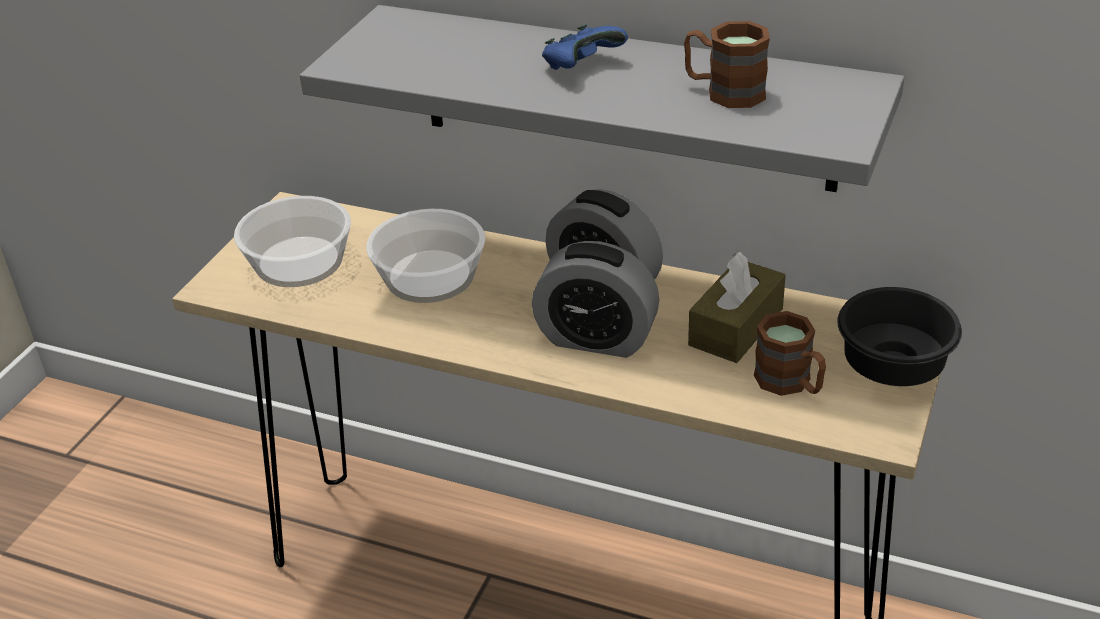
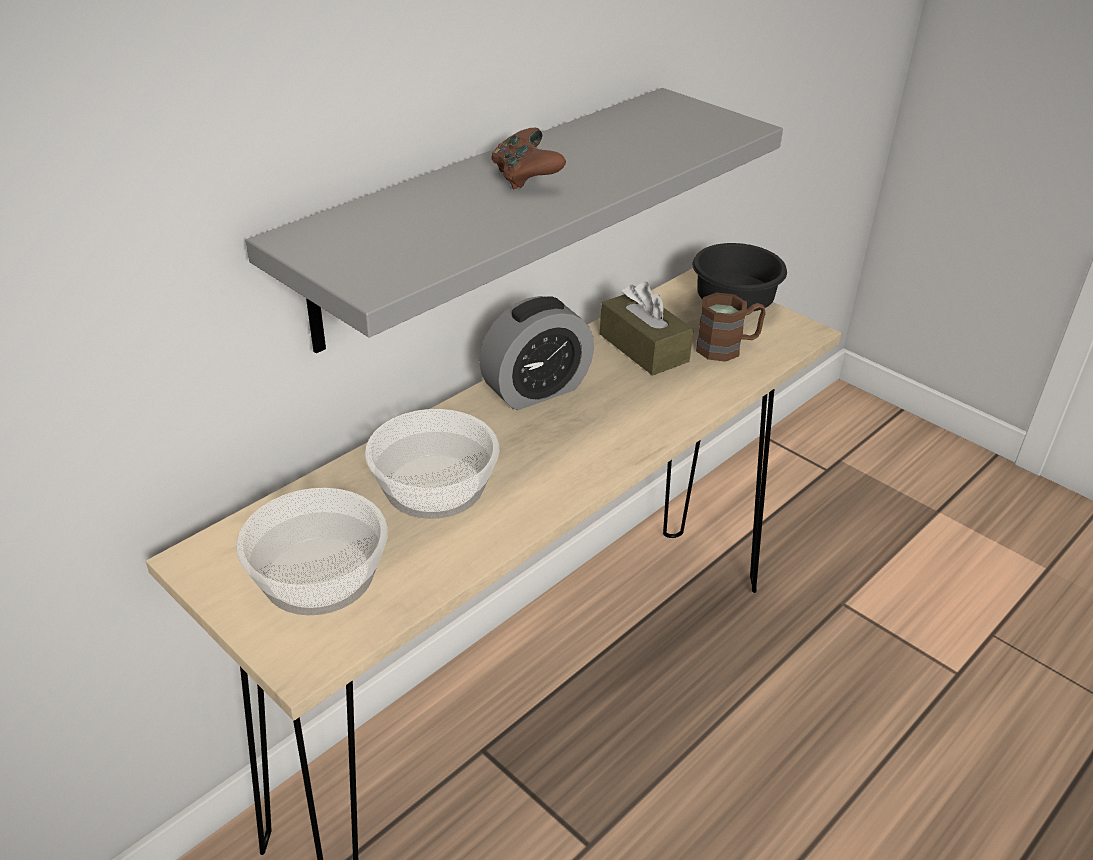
camera: 70 degrees left, 0 degrees up
(582, 66) = (525, 177): blue game controller -> brown game controller
(596, 339) = (611, 416): alarm clock -> none
(724, 92) = (631, 141): brown mug -> none

